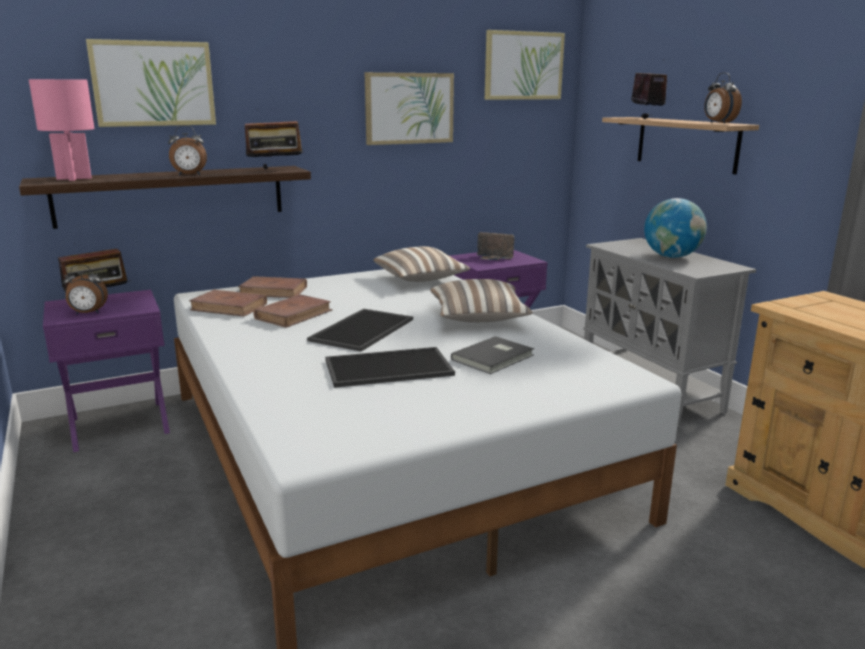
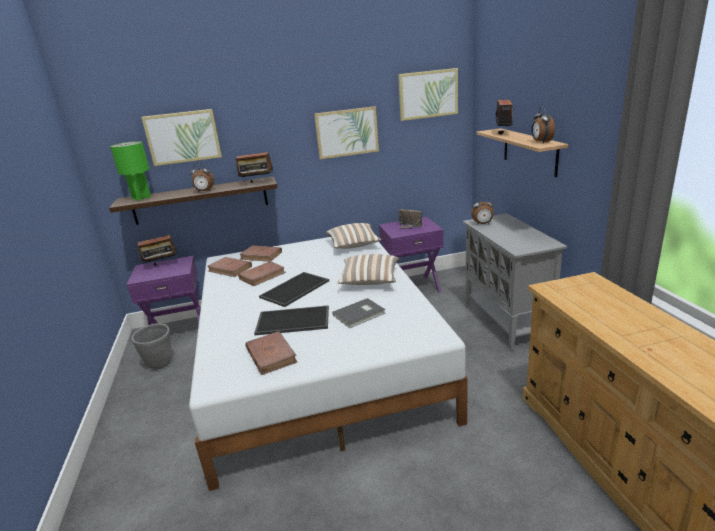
camera: 15 degrees right, 5 degrees up
(74, 178) = (141, 198): pink table lamp -> green table lamp
(88, 313) = (152, 275): alarm clock -> alarm clock (482, 224)
(100, 472) = (160, 364): none -> grey planter
(382, 411) = (271, 355): none -> brown book
(671, 257) = (513, 233): globe -> none

